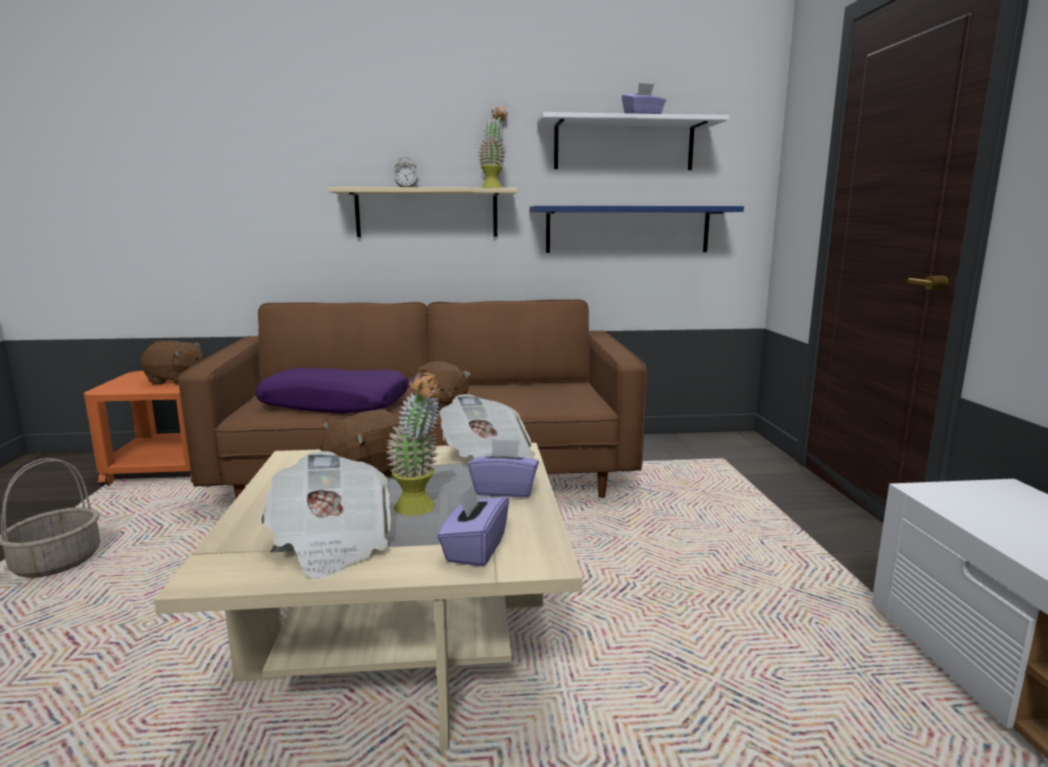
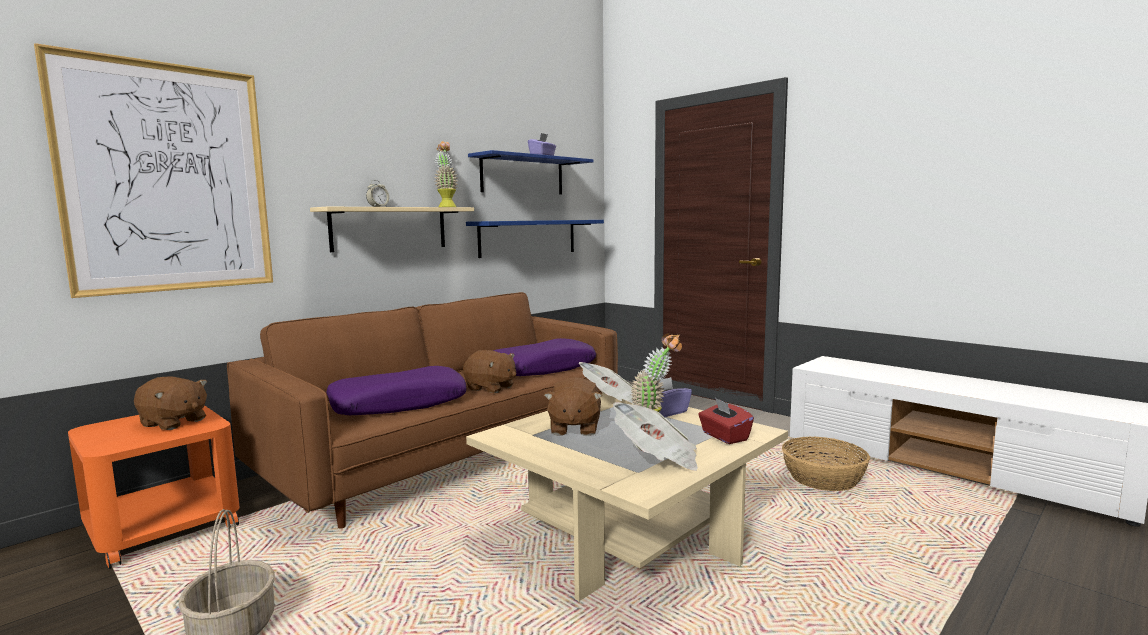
camera: 40 degrees left, 5 degrees down
(176, 380) = (173, 423): brown plush toy -> brown plush toy turned 60 degrees clockwise
(205, 162) = (168, 179): none -> picture
(474, 549) = (724, 436): purple tissue box -> red tissue box
(544, 399) = (542, 369): none -> purple pillow
(624, 145) = (522, 175): white shelf -> blue shelf
(819, 697) = (824, 479): none -> basket

